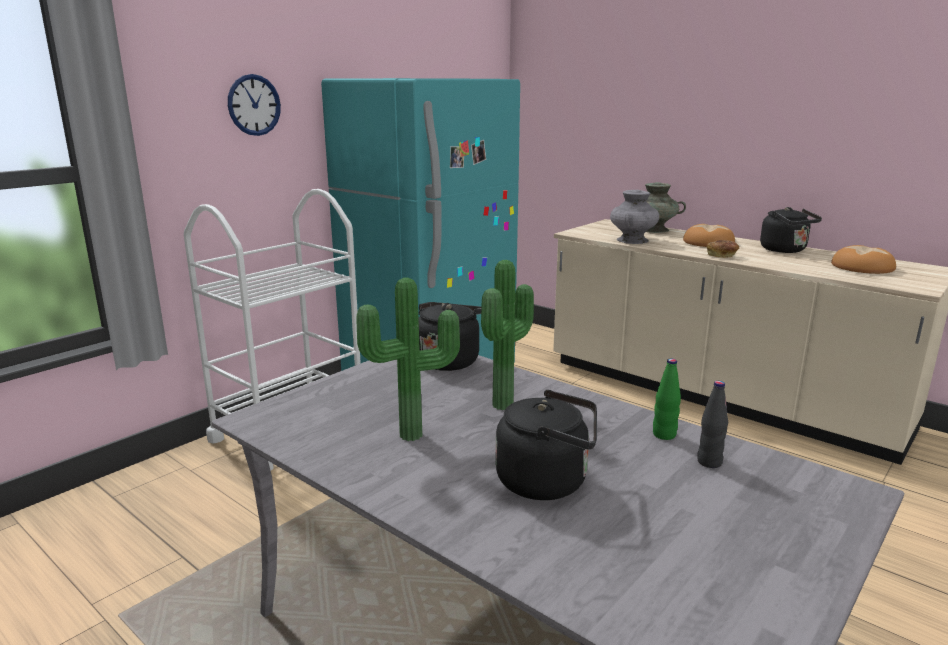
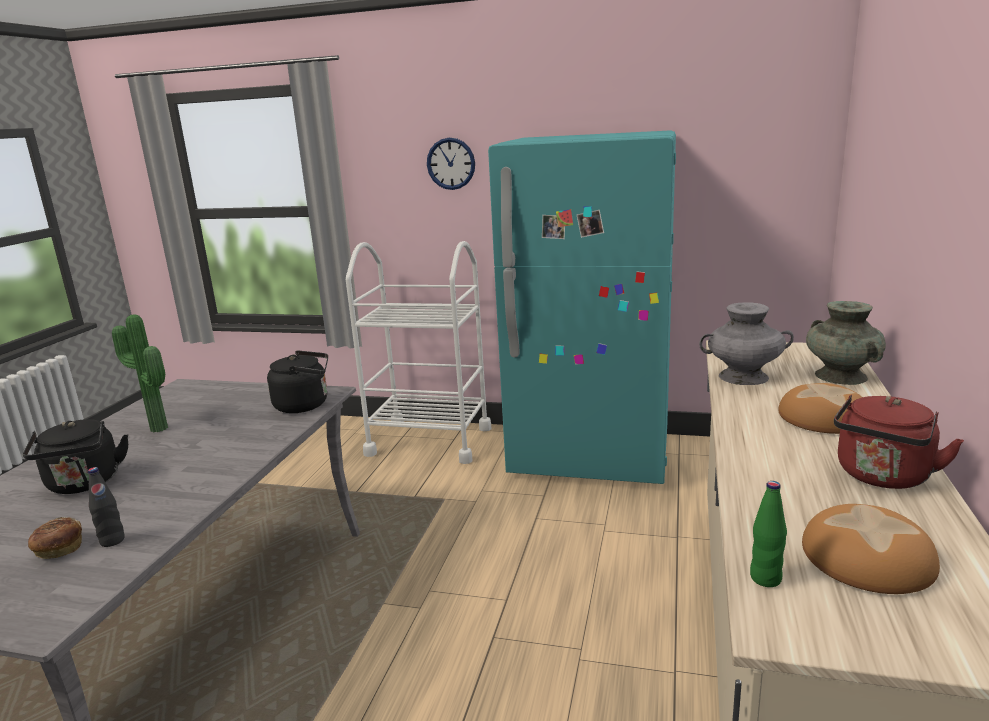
camera: 65 degrees right, 0 degrees up
(507, 406) = (216, 444): potted plant -> none
(664, 435) = (167, 513): green bottle -> green bottle (765, 578)
(722, 256) = (744, 437): bread -> bread (59, 549)
(785, 250) = (882, 477): black kettle -> red kettle

